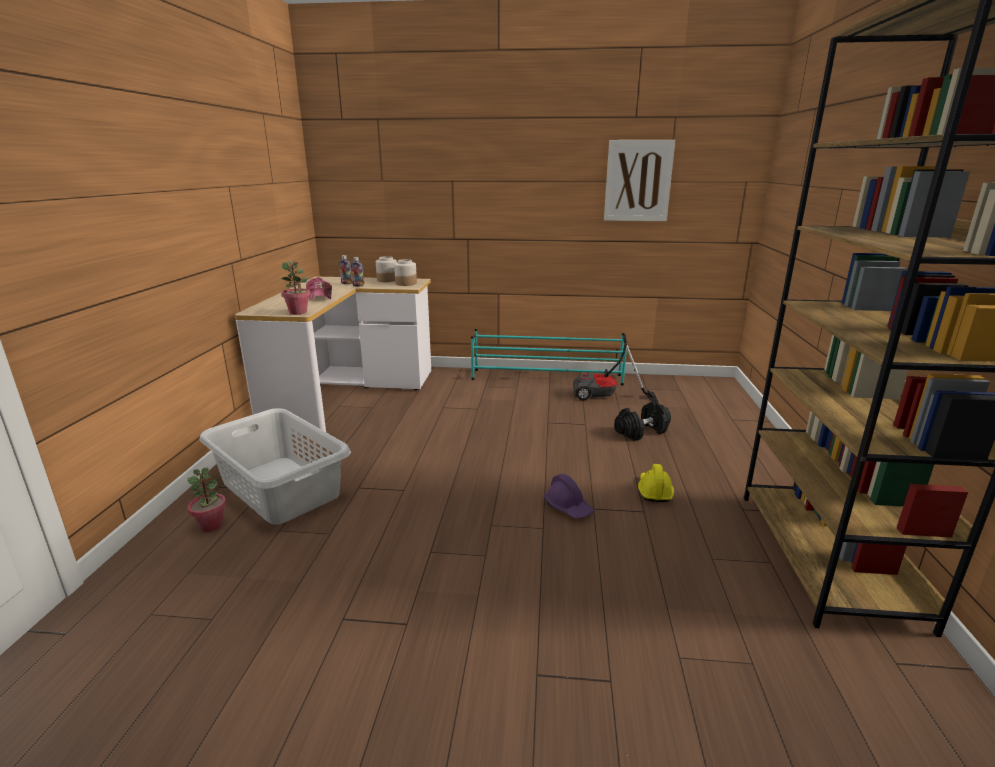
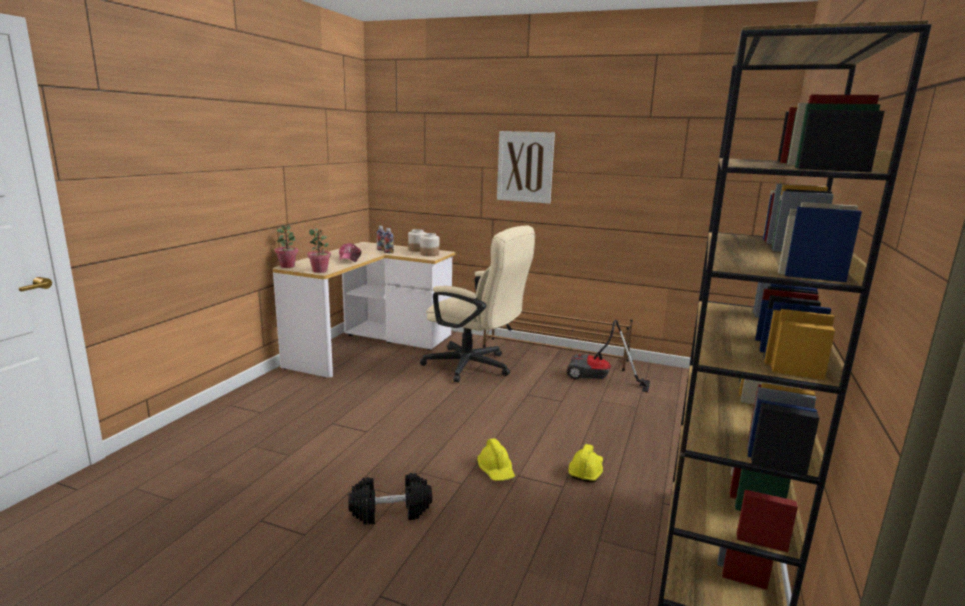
camera: 15 degrees right, 5 degrees down
(212, 525) = (209, 433): potted plant -> potted plant (287, 266)
(281, 488) = (274, 413): grey laundry basket -> none
(477, 402) = (475, 367): none -> beige office chair
(547, 377) = (554, 354): turquoise shoe rack -> brown shoe rack
(568, 507) = (496, 470): purple hard hat -> yellow hard hat
(638, 181) = (650, 175): picture -> picture (525, 167)
(641, 431) = (611, 416): black dumbbell -> black dumbbell (391, 511)

